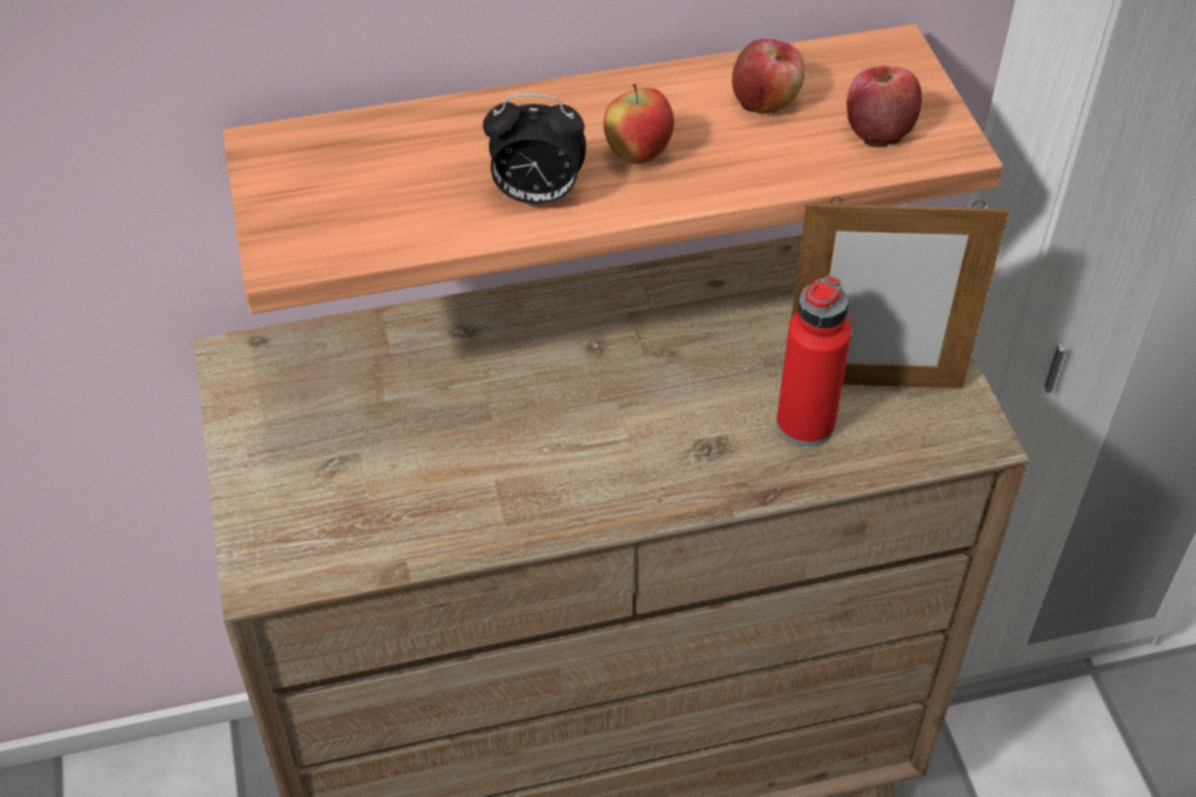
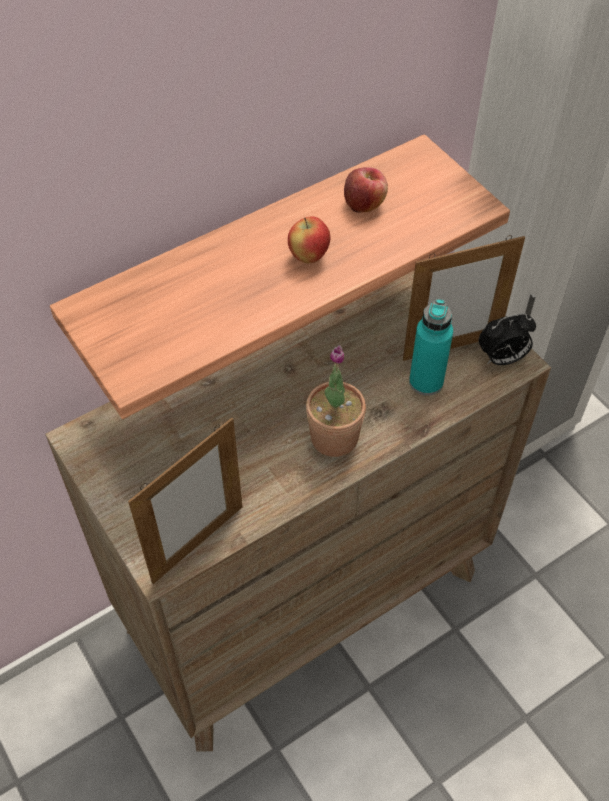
camera: 20 degrees left, 5 degrees up
(335, 558) = (198, 544): none -> picture frame
(536, 196) = (263, 299): alarm clock -> alarm clock (501, 359)
(618, 465) = (334, 437): none -> potted plant
(805, 424) = (426, 382): red bottle -> turquoise bottle
(878, 128) = (434, 205): apple -> none

